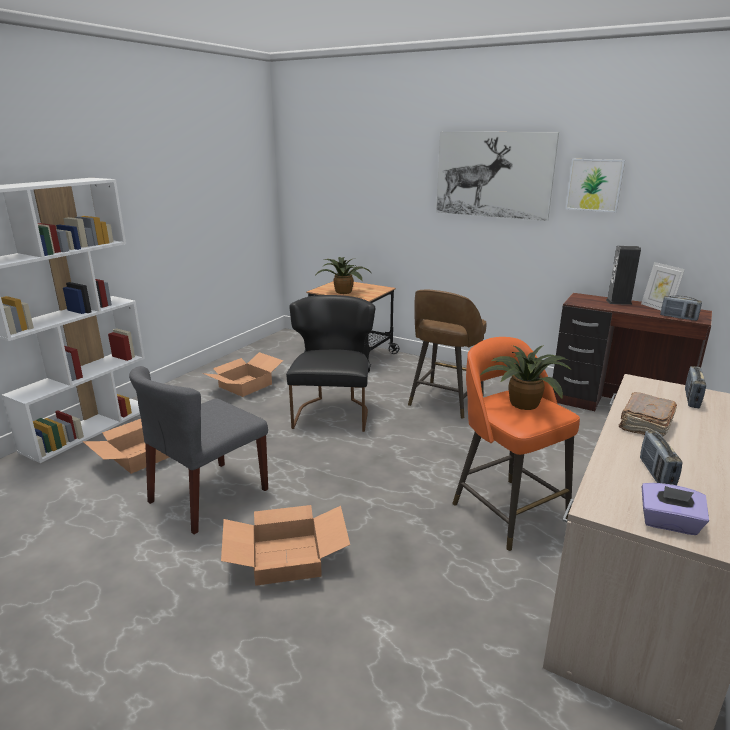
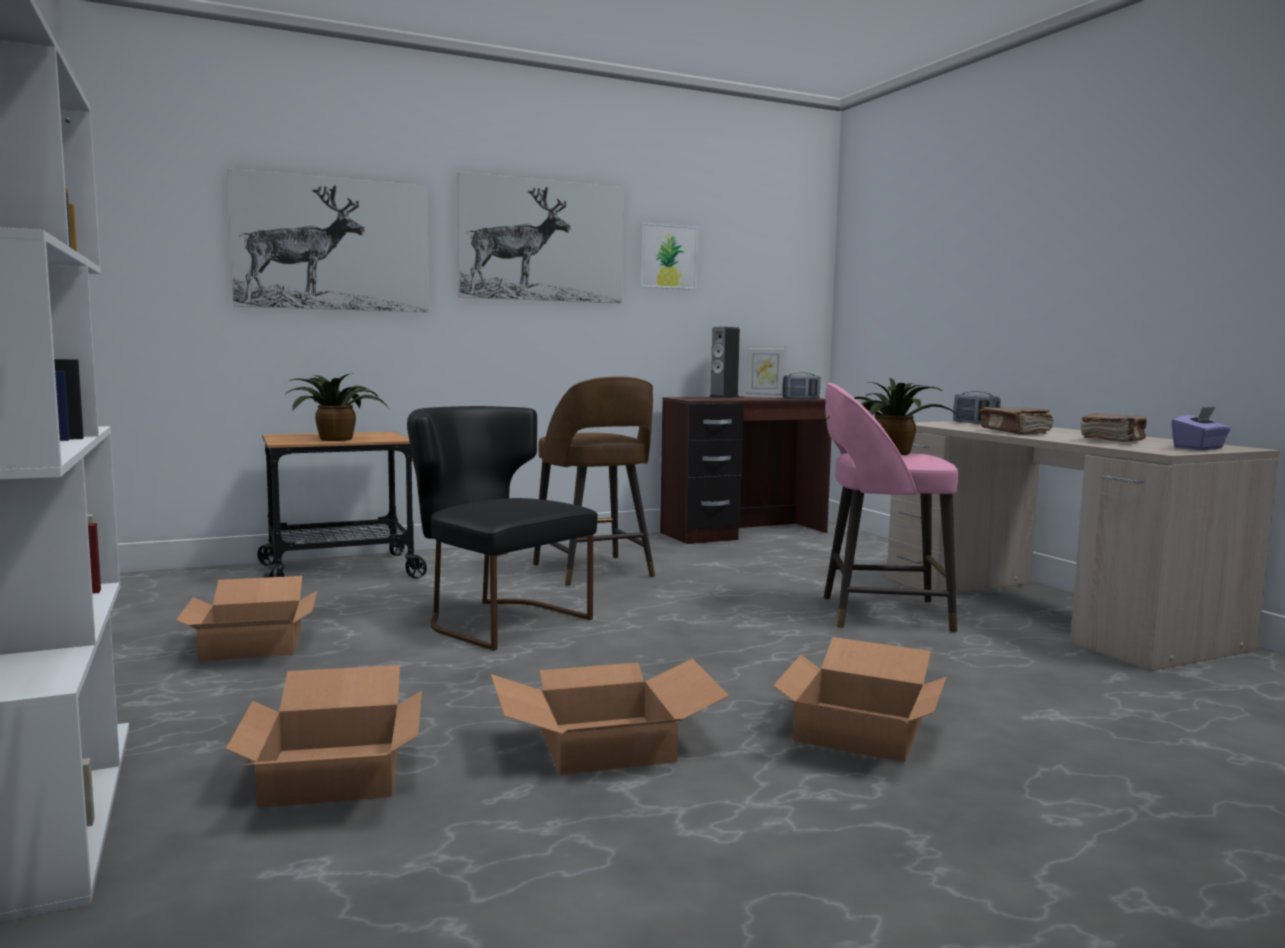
camera: 55 degrees left, 15 degrees down
(208, 496) = (604, 745): grey chair -> cardboard box
(374, 180) = (332, 244): none -> picture
(507, 510) = (880, 614): orange stool -> pink stool
(656, 474) = (1113, 441): radio -> brown book

